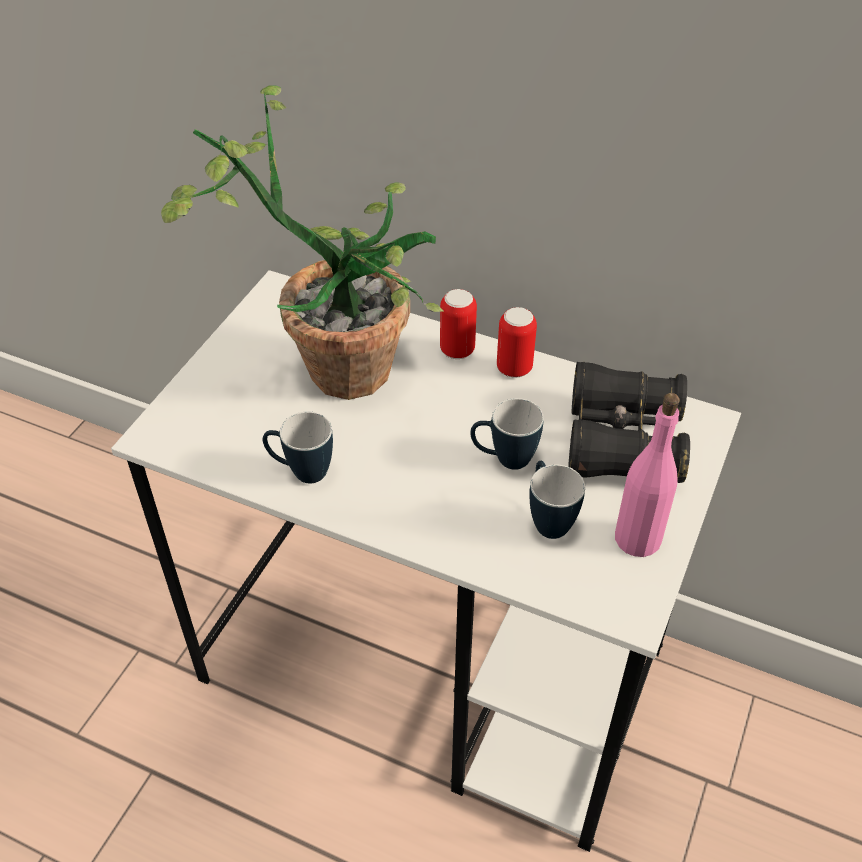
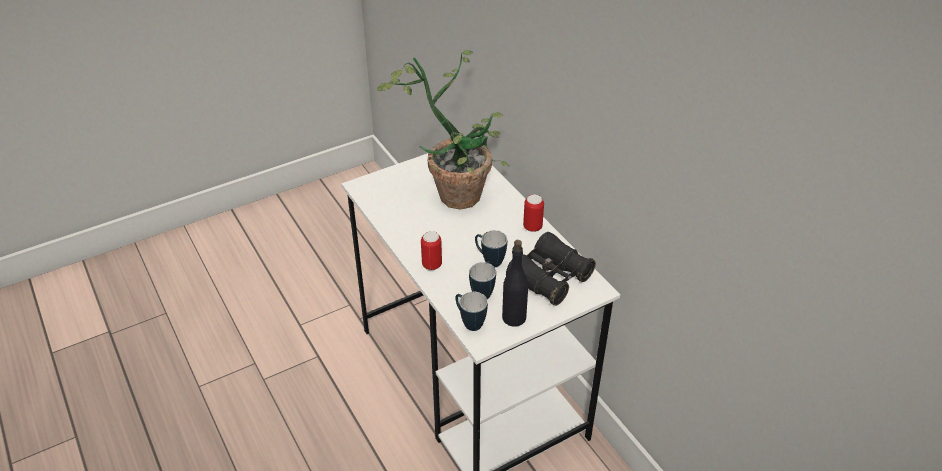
camera: 35 degrees right, 5 degrees down
(301, 472) = (403, 225): mug -> mug (469, 322)
(457, 350) = (515, 208): can -> can (432, 265)
(638, 538) = (514, 317): pink bottle -> black bottle

